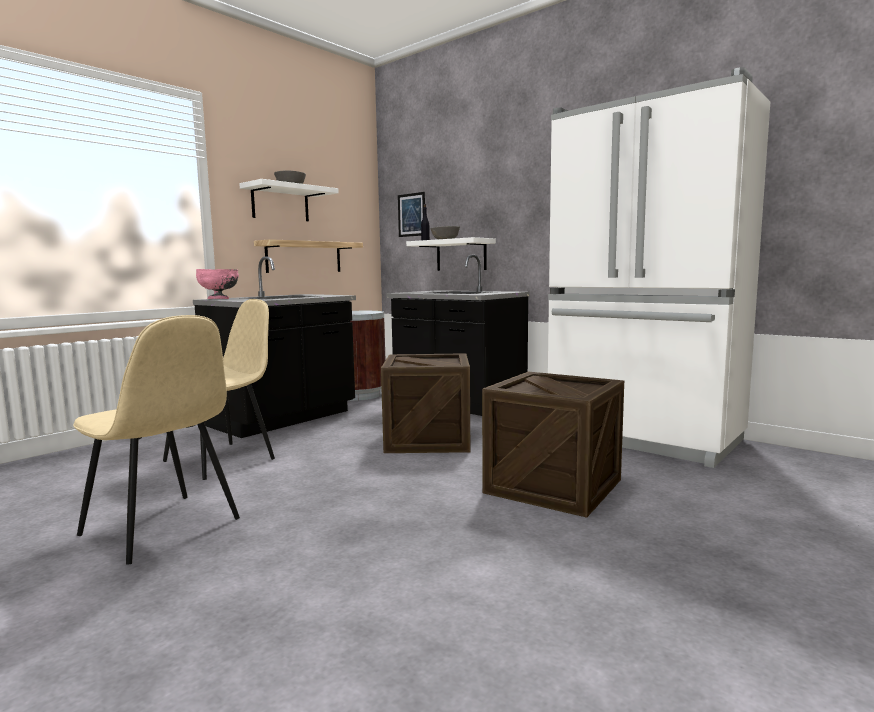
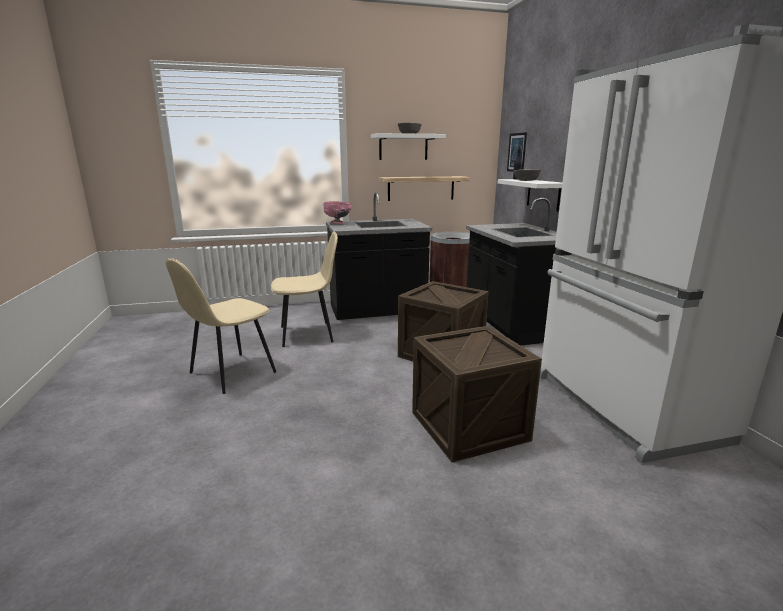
camera: 35 degrees right, 10 degrees up
(162, 528) = (230, 373): beige chair -> beige chair turned 60 degrees clockwise

